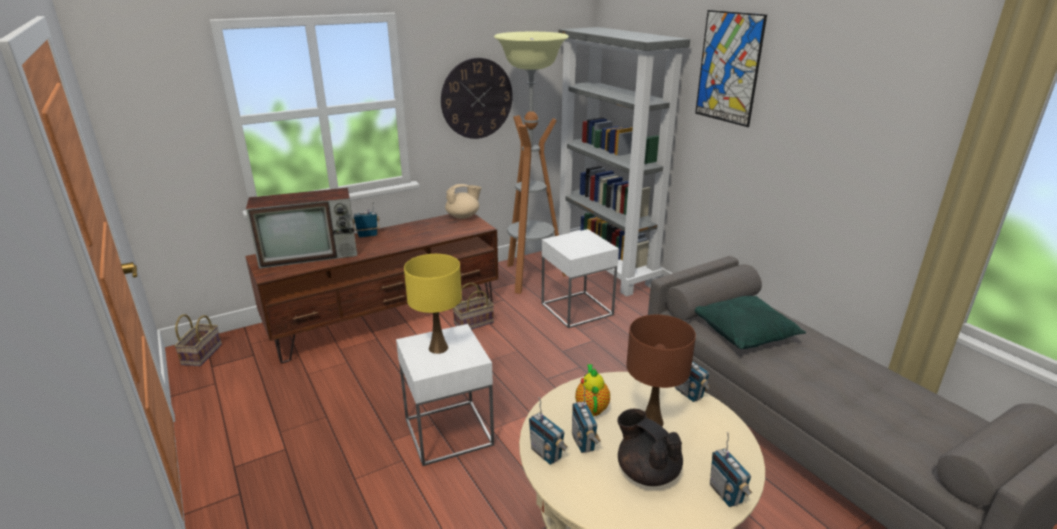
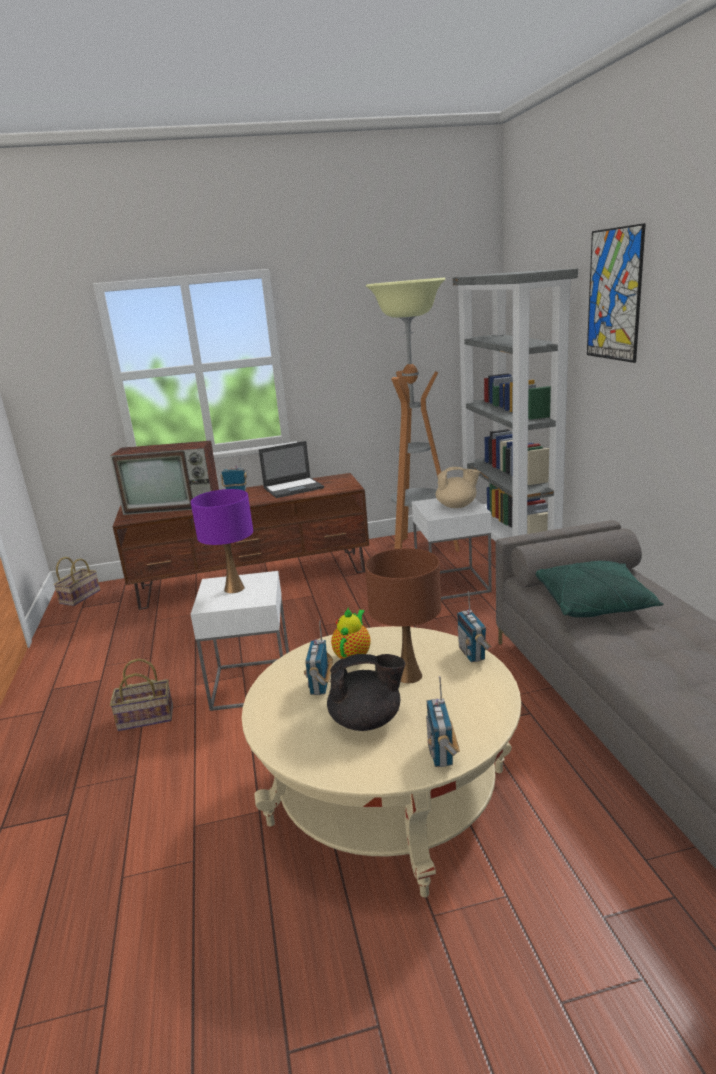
camera: 20 degrees right, 5 degrees down
(425, 229) = (294, 488): none -> laptop
(438, 348) = (234, 588): yellow table lamp -> purple table lamp
(463, 216) = (339, 478): beige teapot -> beige teapot (457, 506)
(473, 324) = (334, 590): basket -> basket (144, 719)
(477, 98) = (361, 355): wall clock -> none
(546, 453) = (275, 691): radio -> none
(647, 472) = (367, 721): black teapot -> black teapot turned 105 degrees clockwise

